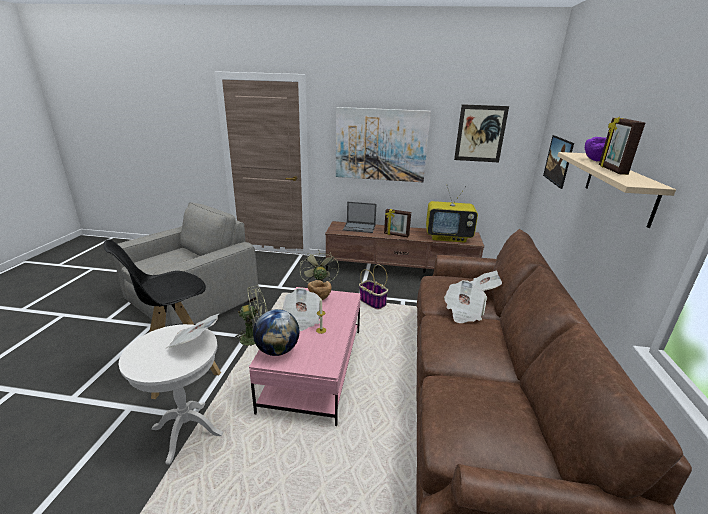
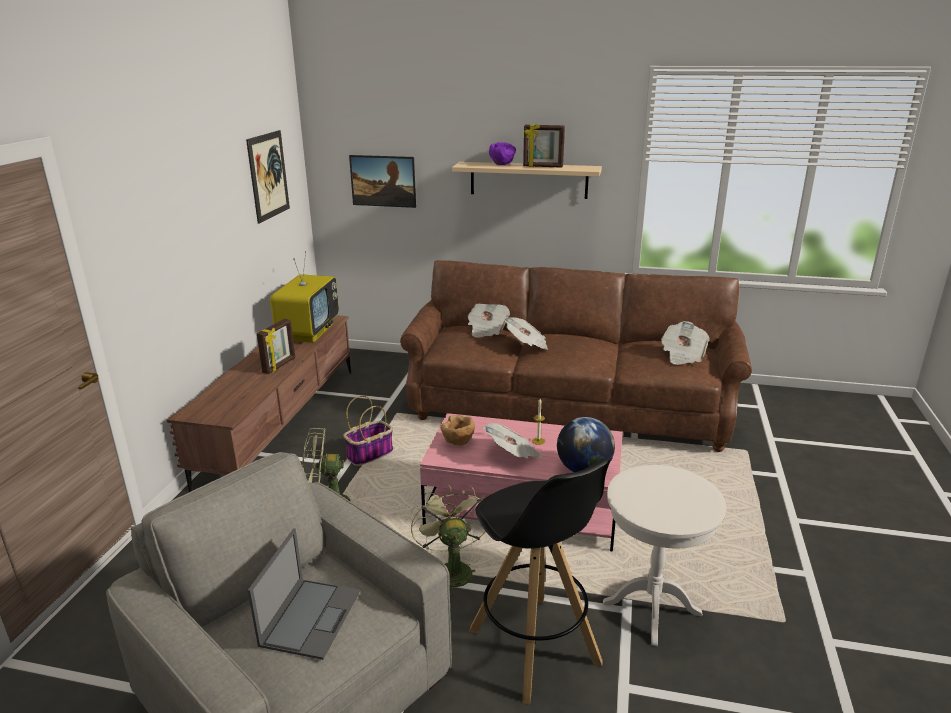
camera: 85 degrees left, 0 degrees up
(195, 342) = (645, 480): newspaper -> newspaper (682, 355)
(359, 227) = (225, 393): laptop -> laptop (311, 617)
(381, 145) = (187, 238): picture -> none

